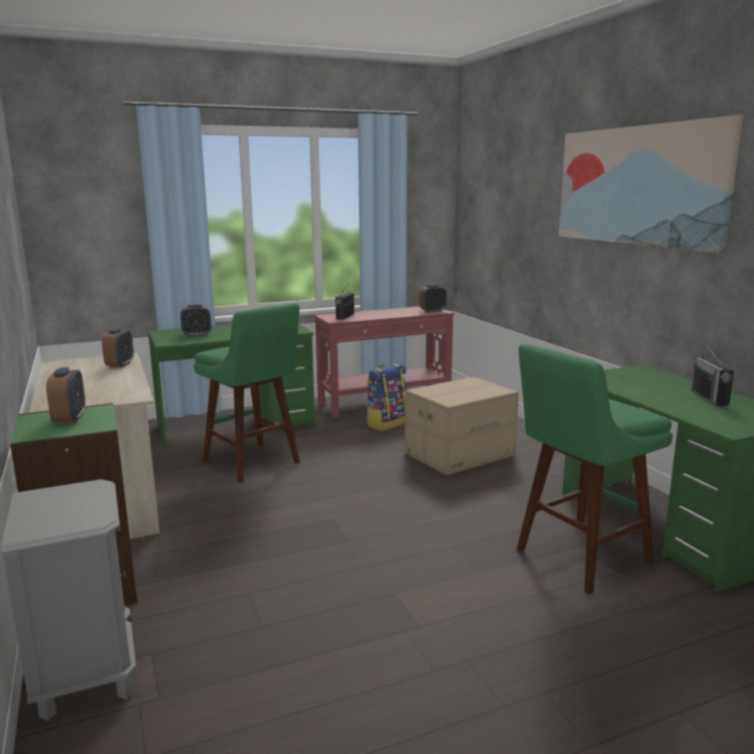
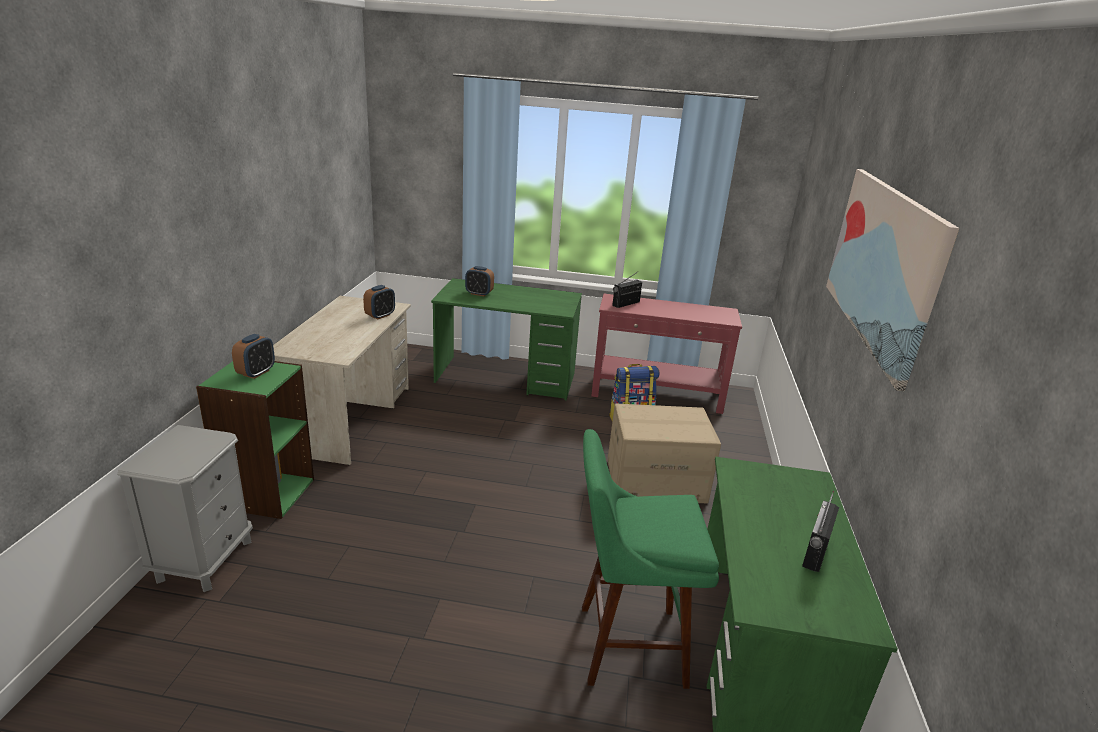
camera: 30 degrees right, 10 degrees up
(254, 463) = (478, 423): green stool -> none
(432, 311) = (722, 318): alarm clock -> none

